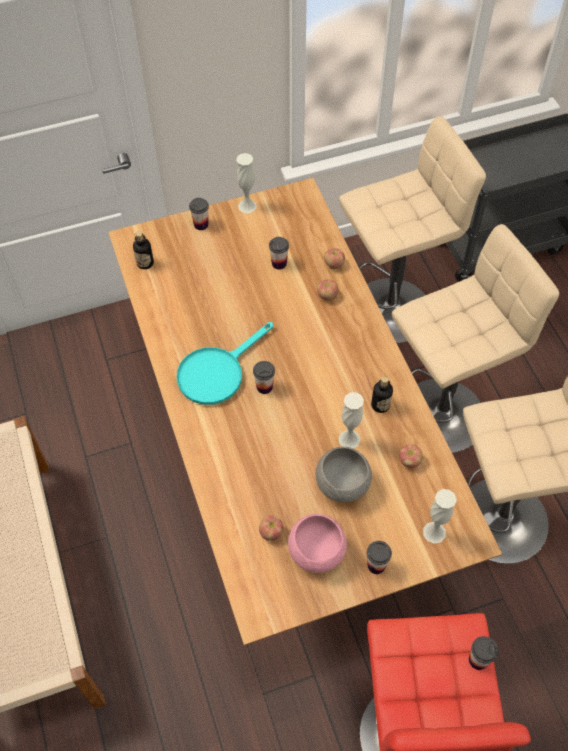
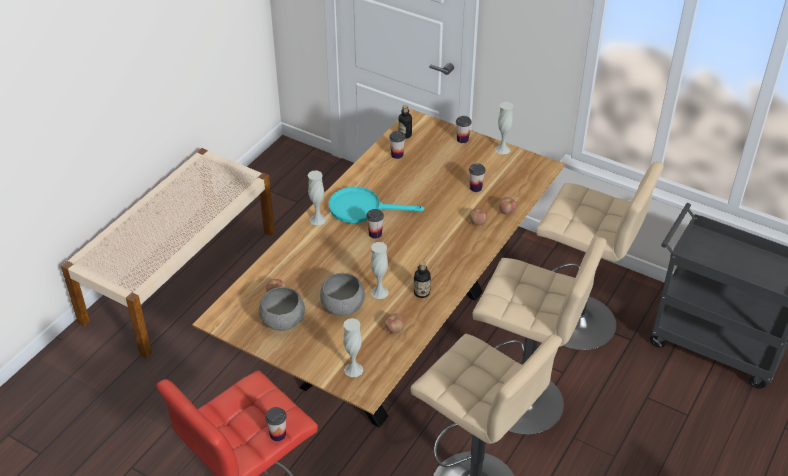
camera: 50 degrees right, 15 degrees down
(195, 421) = (318, 219): none -> white vase
(317, 552) = (283, 322): pink bowl -> grey bowl
(376, 565) = (301, 354): cup -> cup (397, 155)

